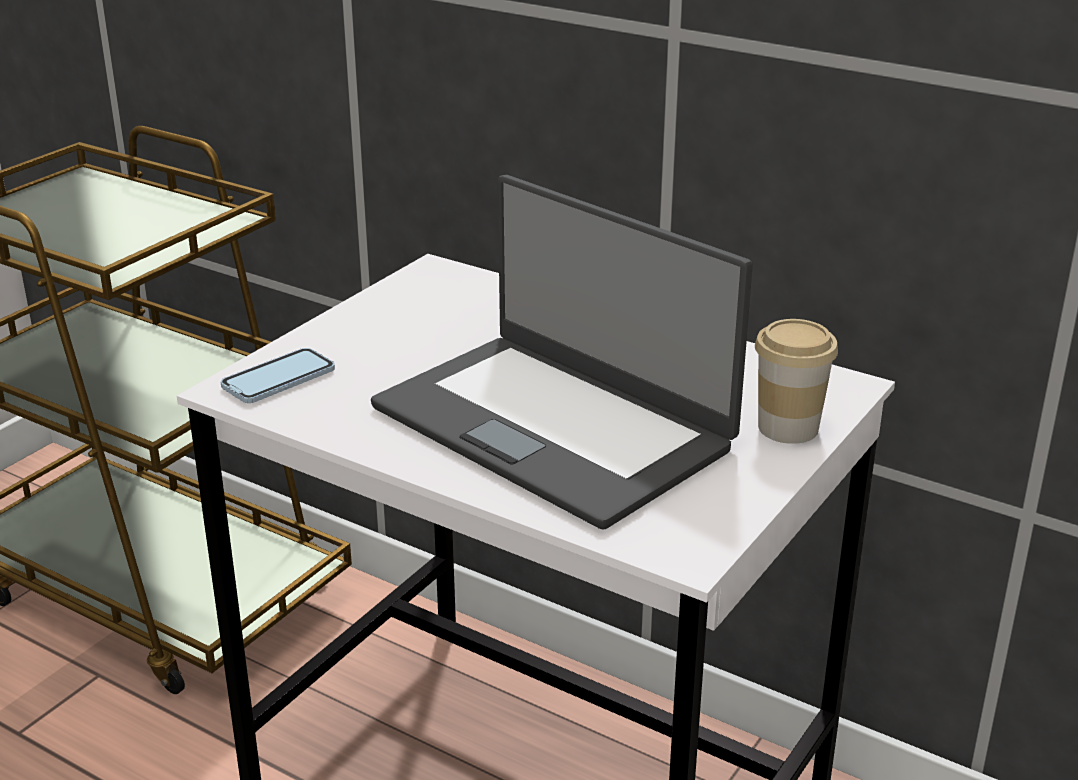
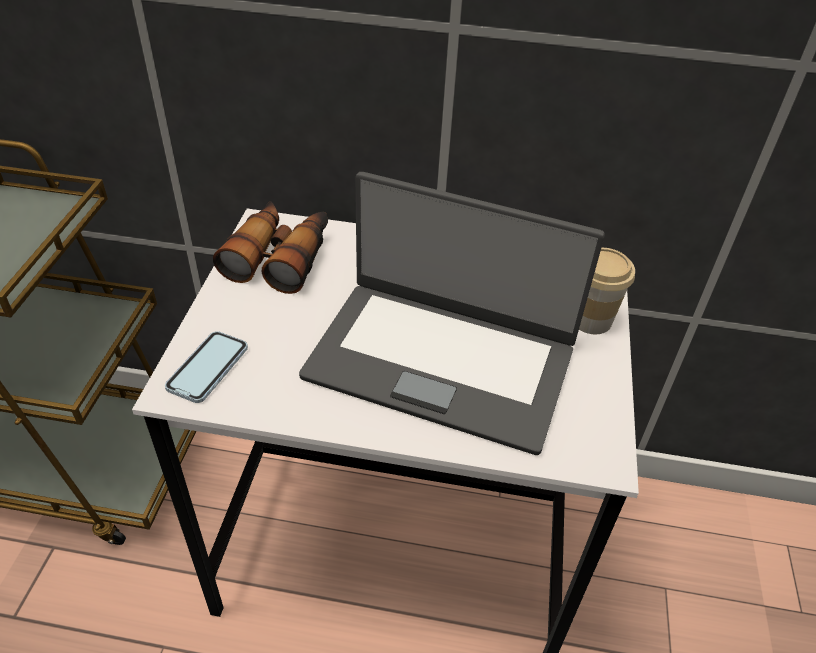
camera: 25 degrees left, 15 degrees up
(433, 301) = (280, 256): none -> binoculars

